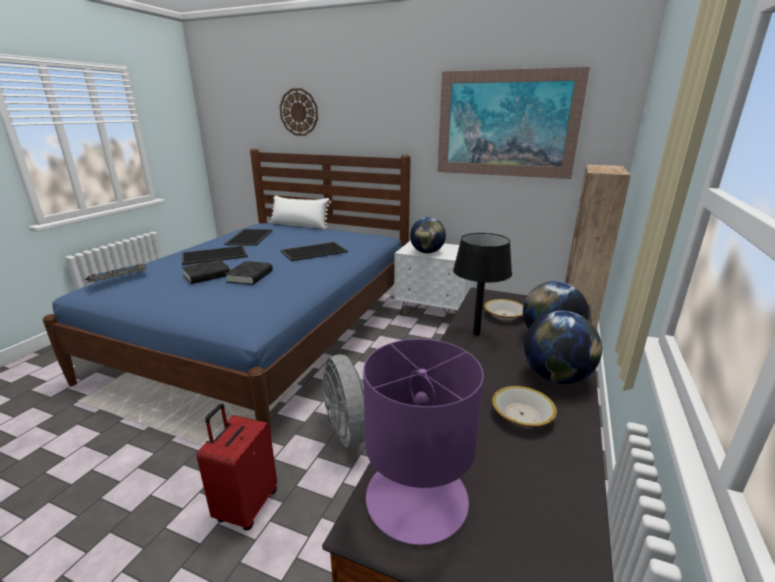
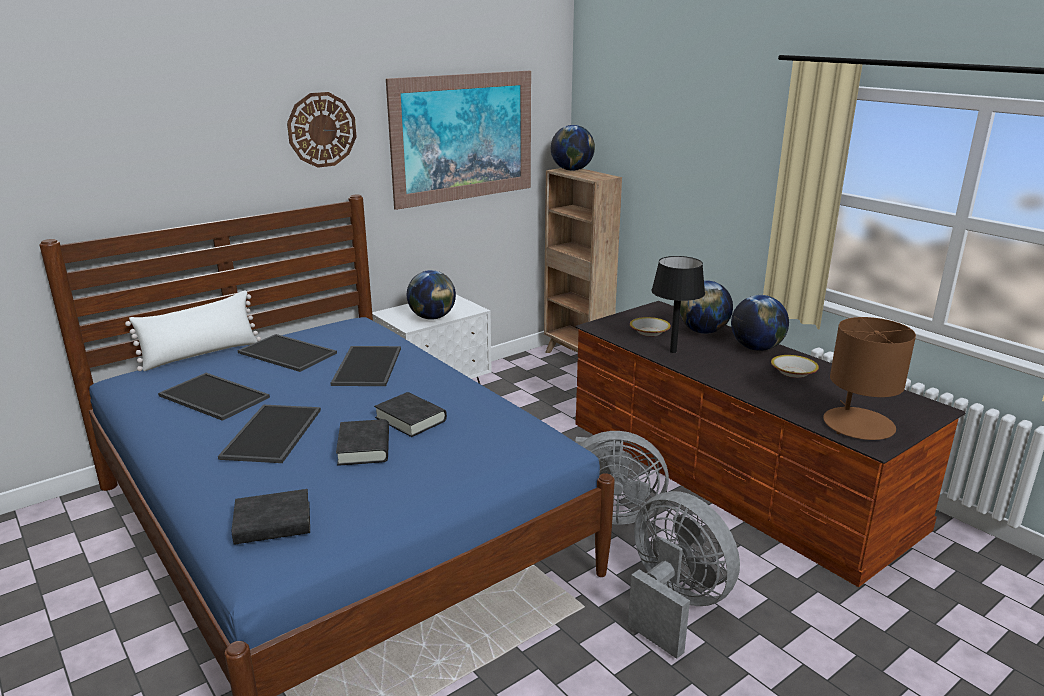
camera: 60 degrees left, 0 degrees up
(118, 280) = (273, 523): keyboard -> black book
(246, 506) = (674, 604): red suitcase -> grey fan
(299, 112) = (147, 155): wall clock -> wall clock (322, 130)
(314, 235) = (289, 353): none -> tray
(418, 499) = (858, 424): purple table lamp -> brown table lamp
(607, 166) = (572, 170): none -> globe

